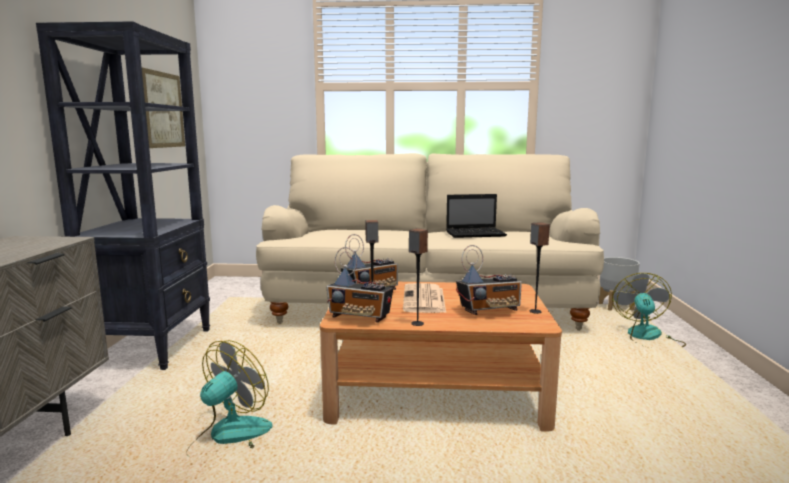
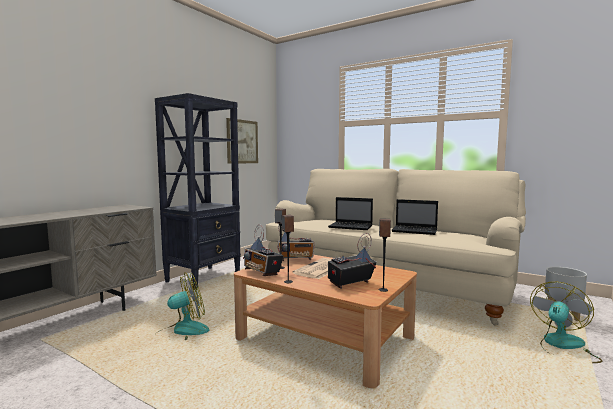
camera: 30 degrees right, 5 degrees down
(395, 236) = (351, 227): none -> laptop
(489, 311) = (350, 283): radio -> radio turned 135 degrees clockwise

